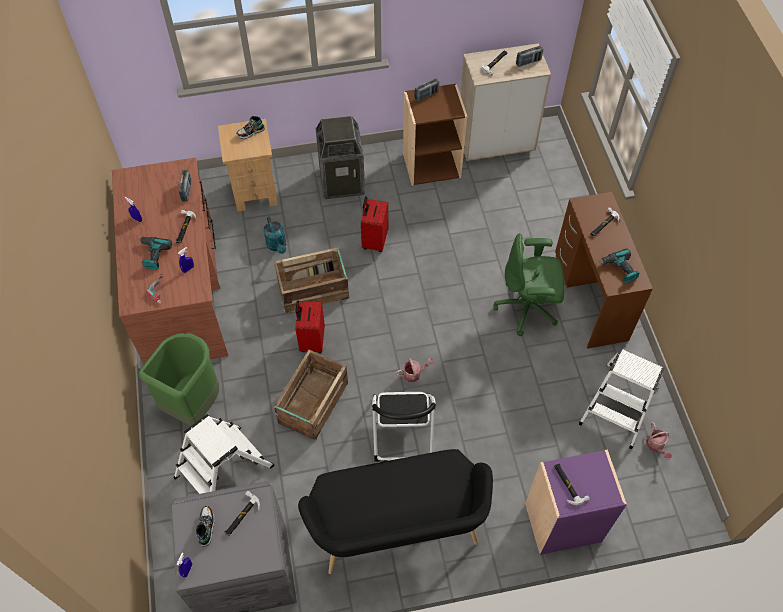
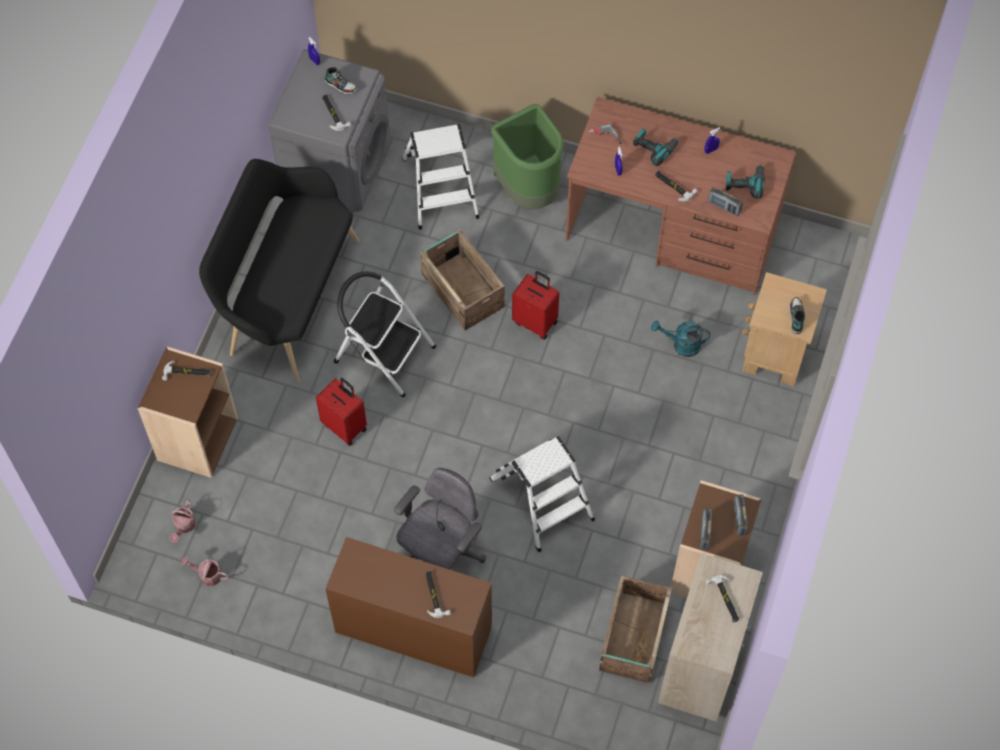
camera: 120 degrees right, 5 degrees up
(314, 290) = (598, 353): crate -> crate (633, 638)
(342, 181) = (739, 455): trash can -> none
(374, 240) = (630, 445): red suitcase -> red suitcase (345, 426)
(414, 374) = (436, 396): watering can -> watering can (184, 526)
(527, 308) = (441, 553): green office chair -> grey office chair
(528, 62) = (705, 640): radio -> radio (704, 533)
(562, 523) = (197, 438): purple bookcase -> brown bookcase
(619, 269) = (369, 571): power drill -> power drill (744, 182)
(619, 404) = (273, 571): white step ladder -> white step ladder (541, 498)

